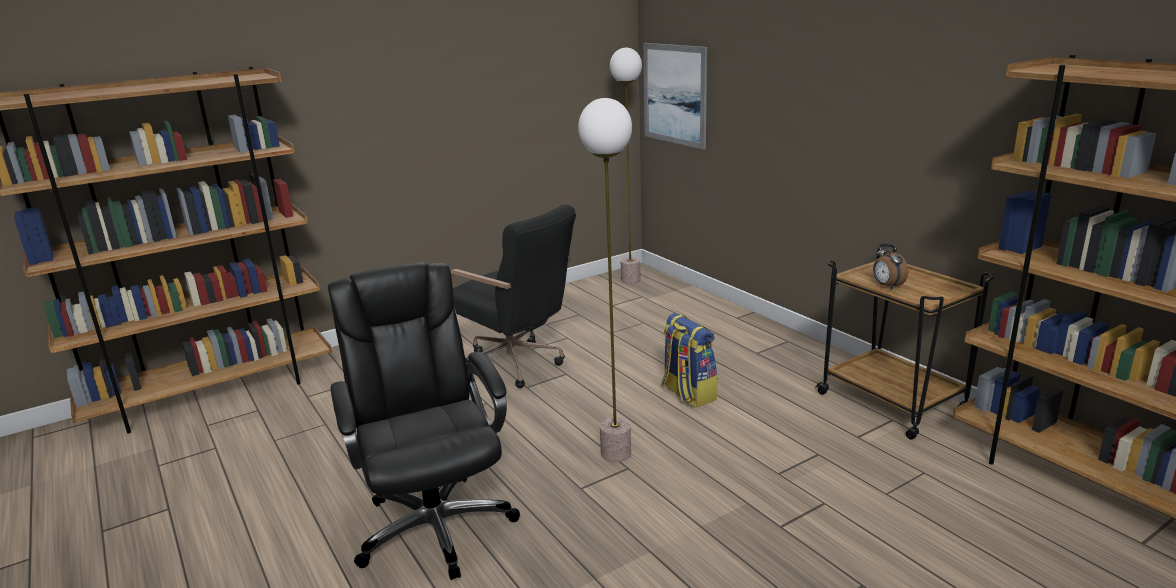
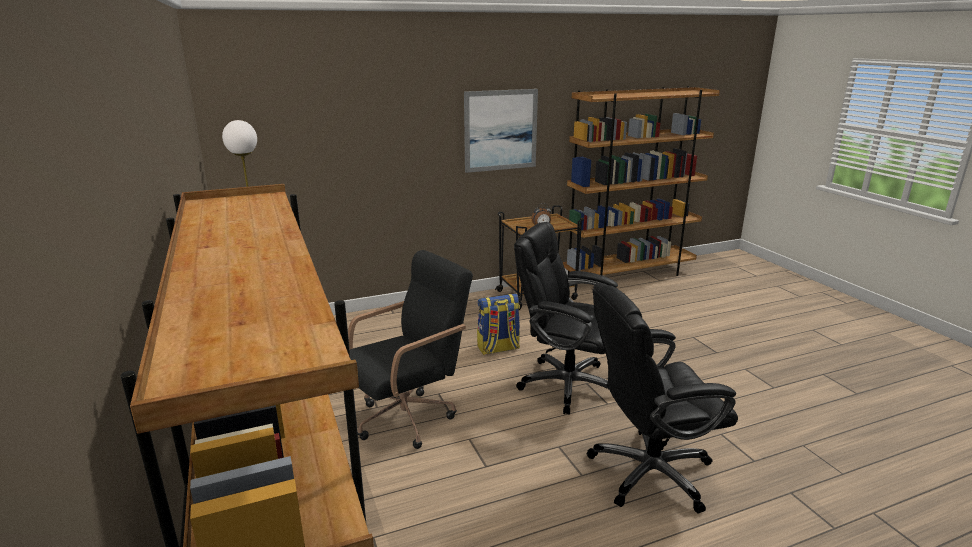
camera: 80 degrees left, 0 degrees up
(616, 453) = (567, 385): floor lamp -> black office chair
(674, 94) = (267, 158): picture -> picture (500, 130)

